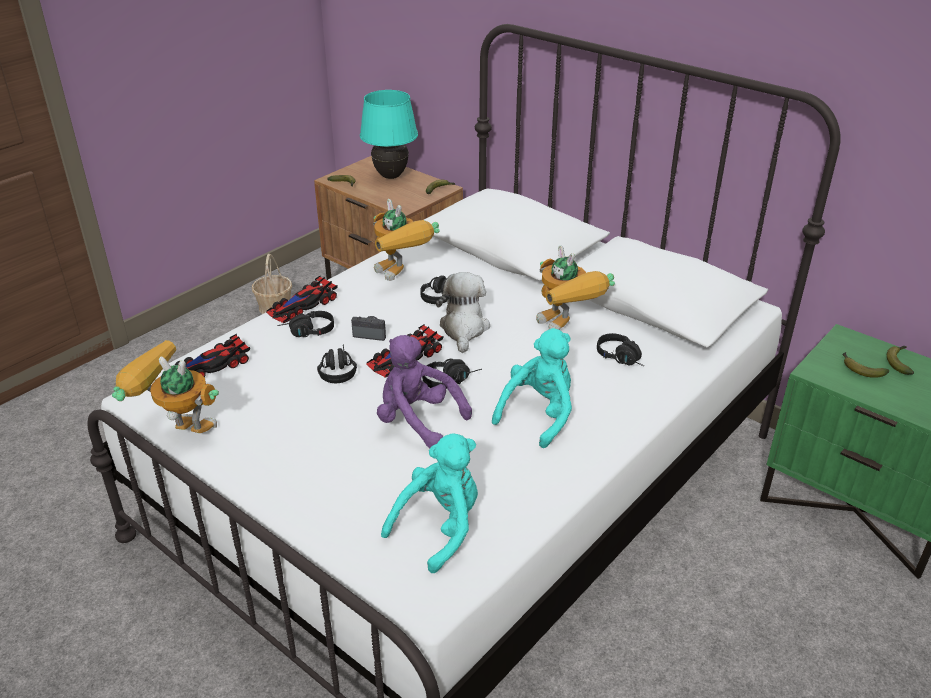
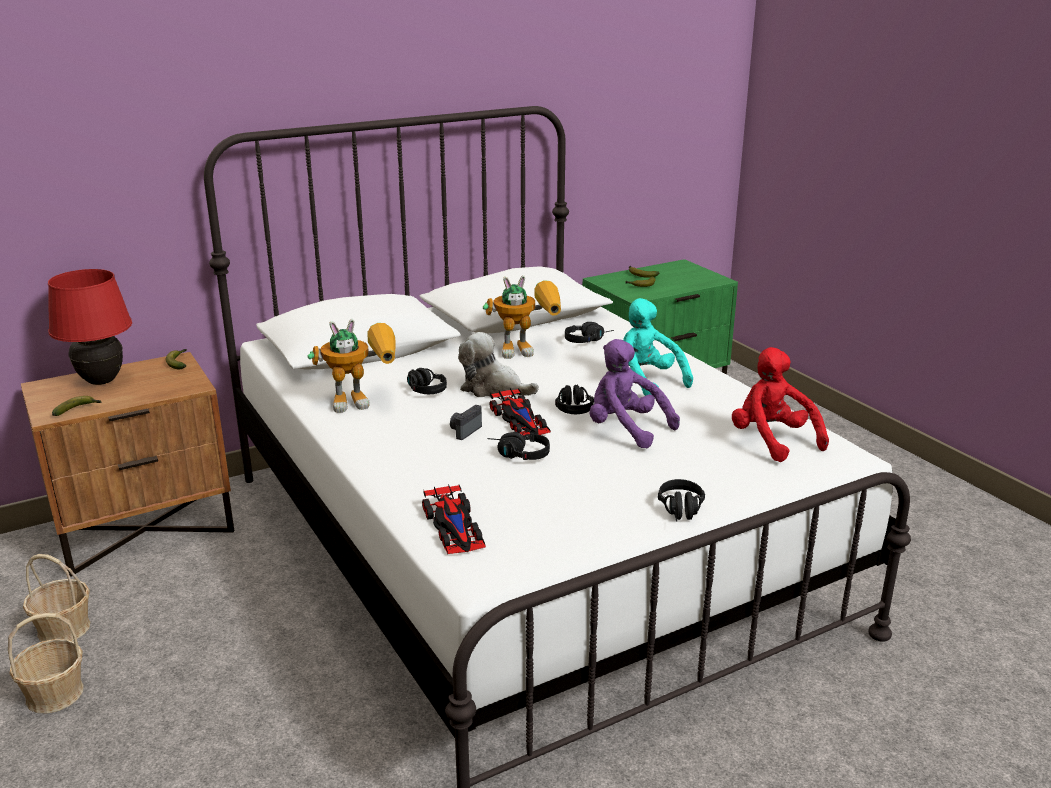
camera: 70 degrees left, 10 degrees down
(177, 431) = (571, 556): toy robot -> none
(215, 329) = (54, 694): none -> basket
(302, 305) = (371, 459): toy car -> none
(307, 332) = (431, 463): black headphones -> black headphones (681, 512)
(390, 176) = (101, 381): turquoise table lamp -> red table lamp
(417, 421) = (625, 429): purple plush toy -> purple plush toy turned 75 degrees clockwise
(440, 527) = (772, 440): turquoise plush toy -> red plush toy

